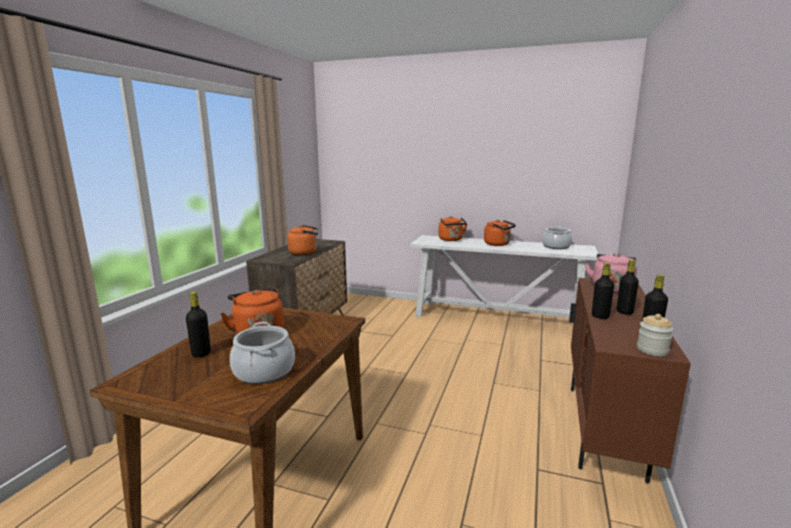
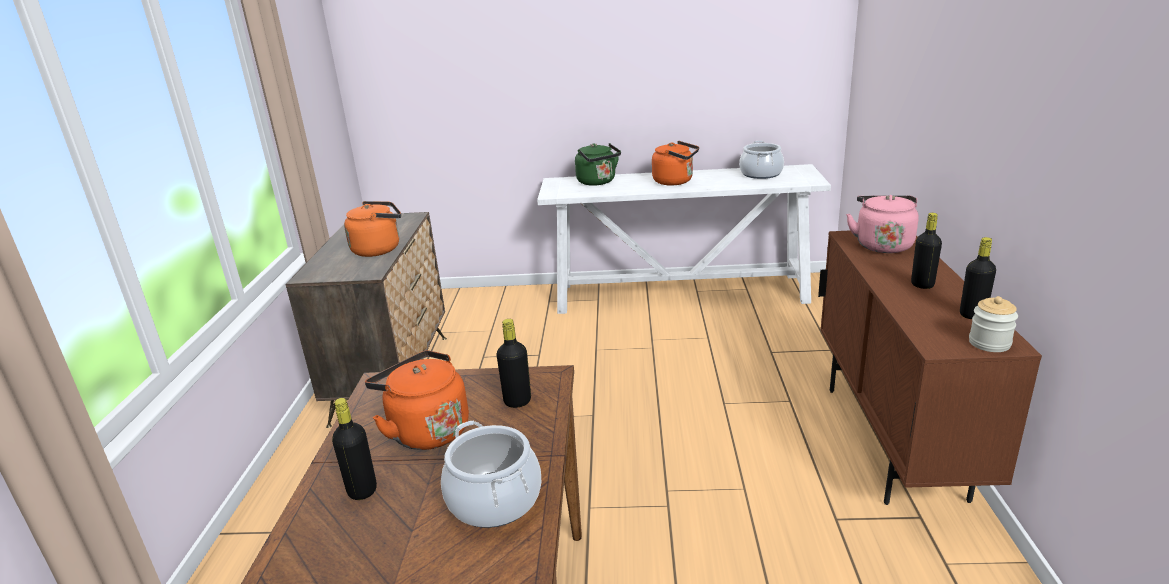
camera: 15 degrees left, 10 degrees up
(451, 240) = (598, 182): orange kettle -> green kettle
(600, 316) = (897, 298): black bottle -> black bottle (517, 401)

